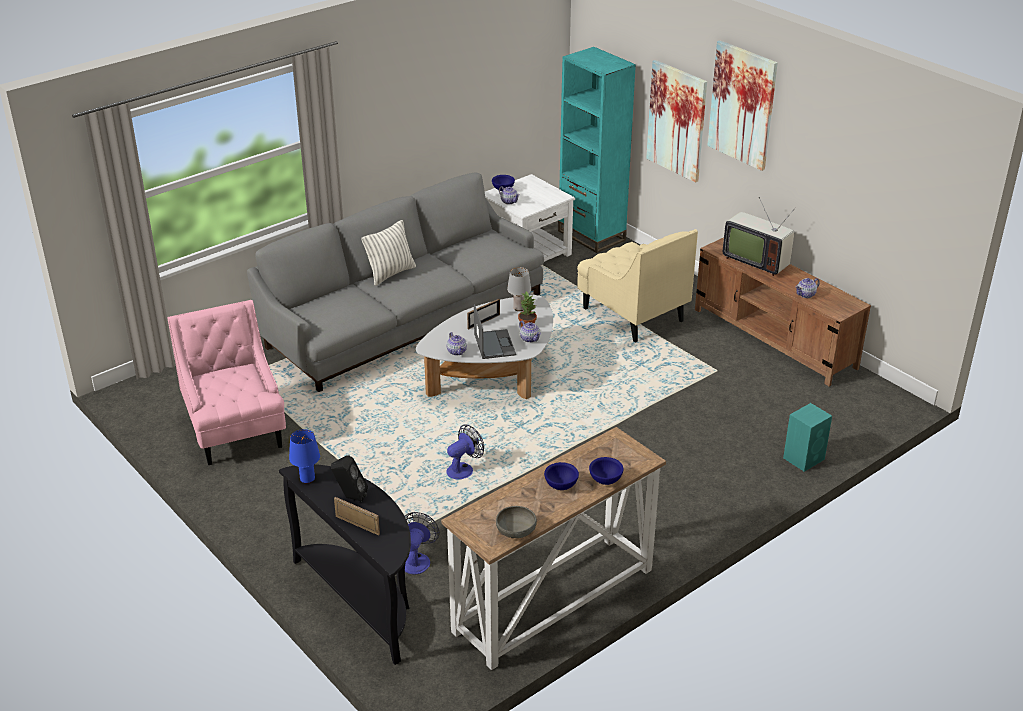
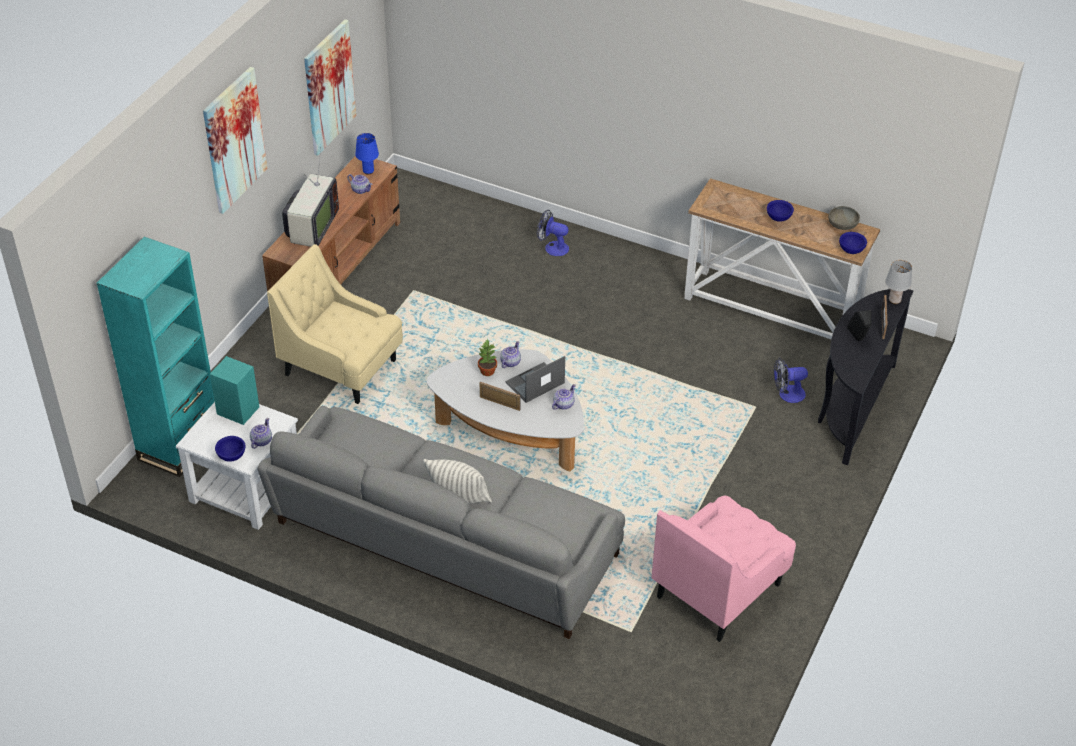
camera: 115 degrees left, 10 degrees up
(307, 480) = (860, 371): blue table lamp -> blue table lamp (368, 171)
(463, 469) = (661, 406): fan -> fan (552, 247)
(519, 308) = (460, 386): grey table lamp -> grey table lamp (894, 301)
(605, 480) = (755, 200): blue bowl -> blue bowl (851, 251)
(632, 314) = (342, 368): beige armchair -> beige armchair turned 90 degrees counterclockwise
(677, 121) = (186, 235): picture -> picture (329, 87)
(804, 458) = (513, 220): turquoise speaker -> turquoise speaker (237, 410)

